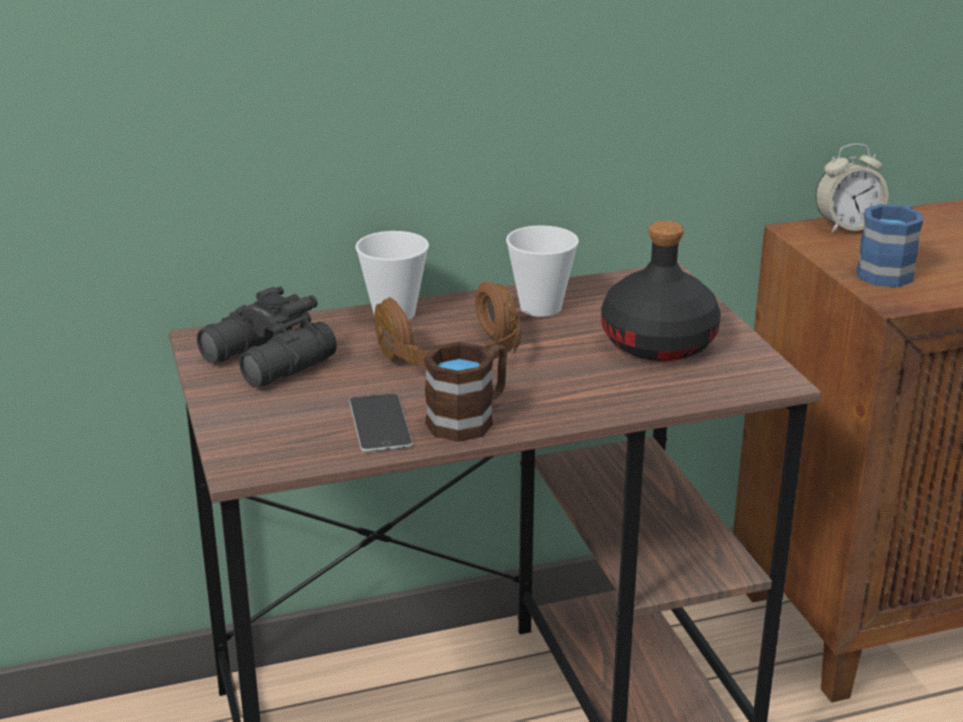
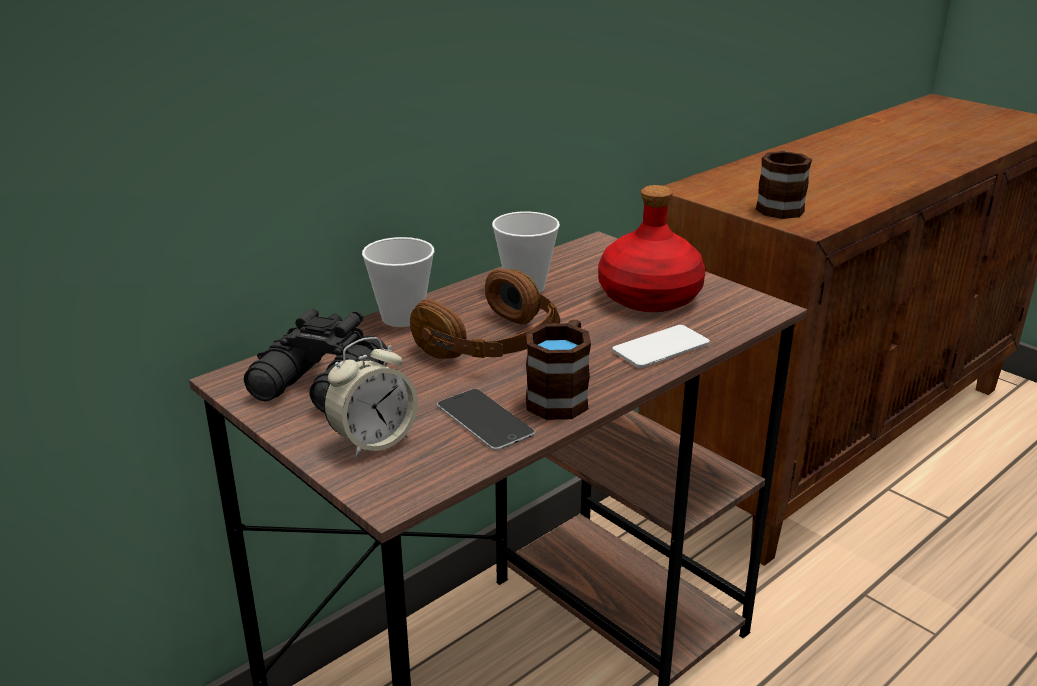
camera: 25 degrees left, 0 degrees up
(614, 396) = (661, 348): none -> phone
(659, 343) = (650, 296): black bottle -> red bottle
(847, 227) = (714, 180): alarm clock -> alarm clock (373, 441)
(888, 270) = (779, 206): blue mug -> brown mug

